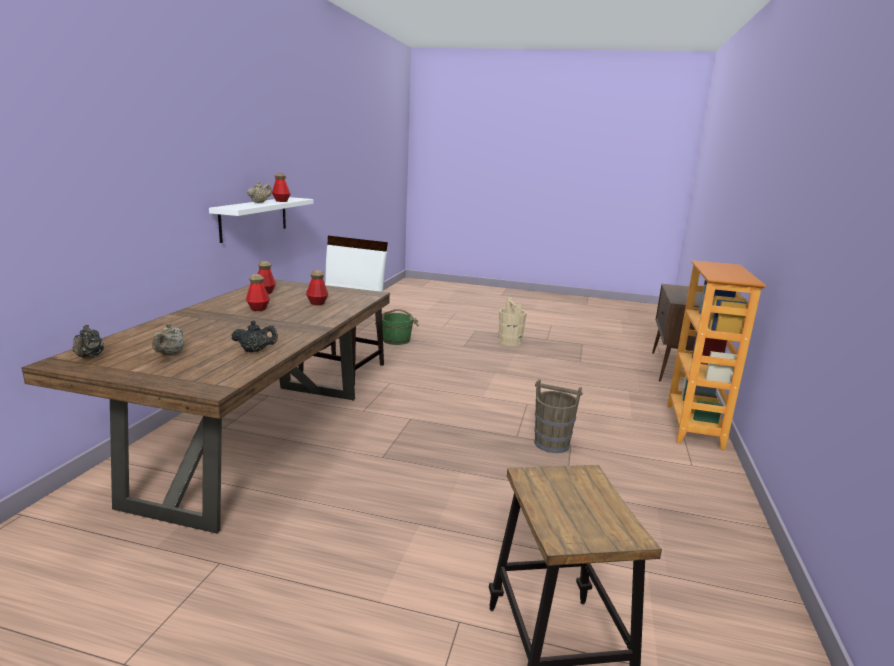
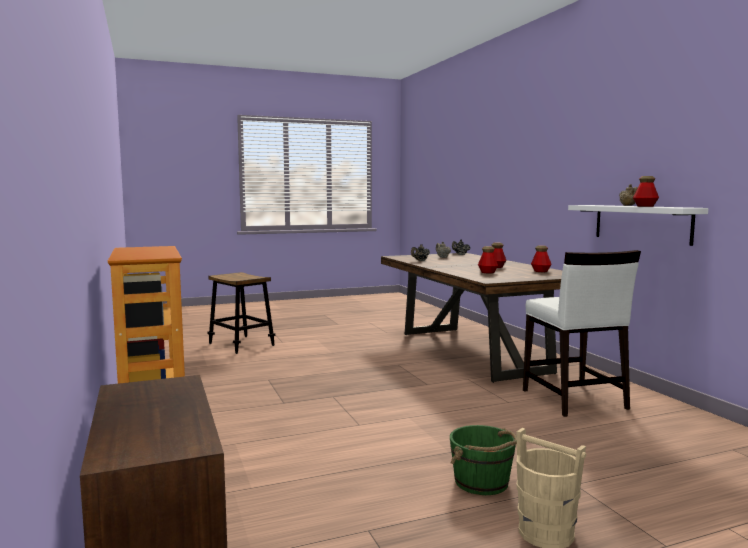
camera: 145 degrees right, 10 degrees down
(396, 340) = (661, 456): green bucket -> green bucket (482, 482)
(552, 444) = (299, 399): brown bucket -> none

